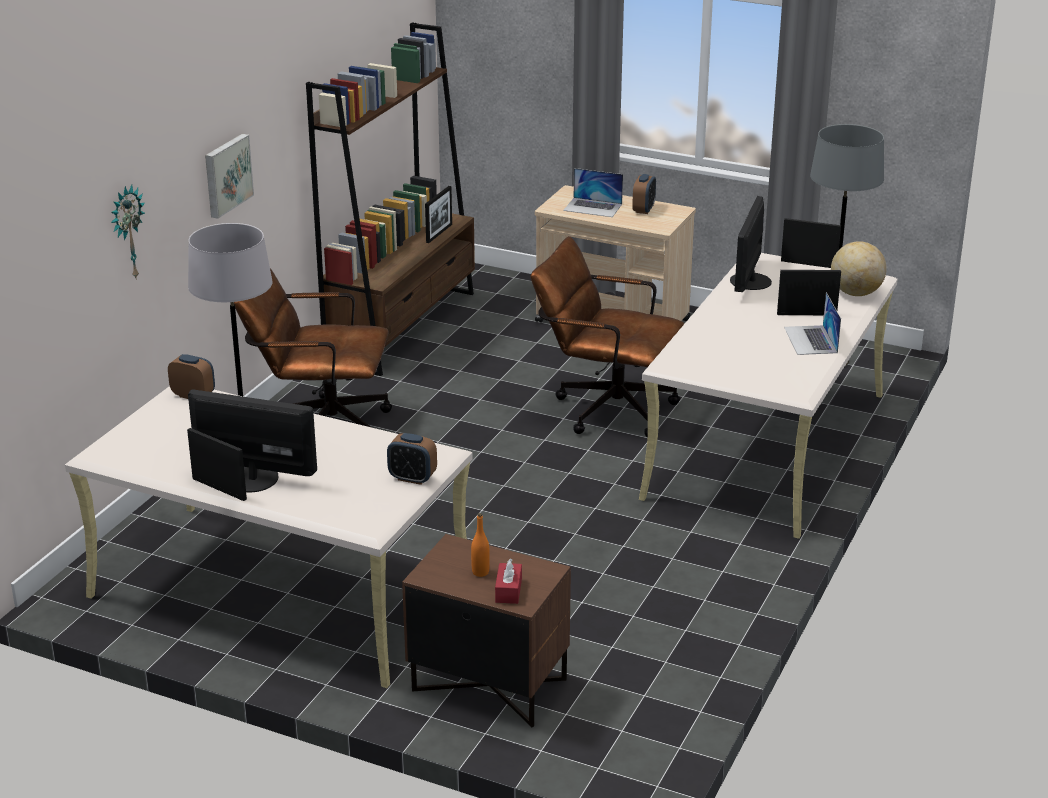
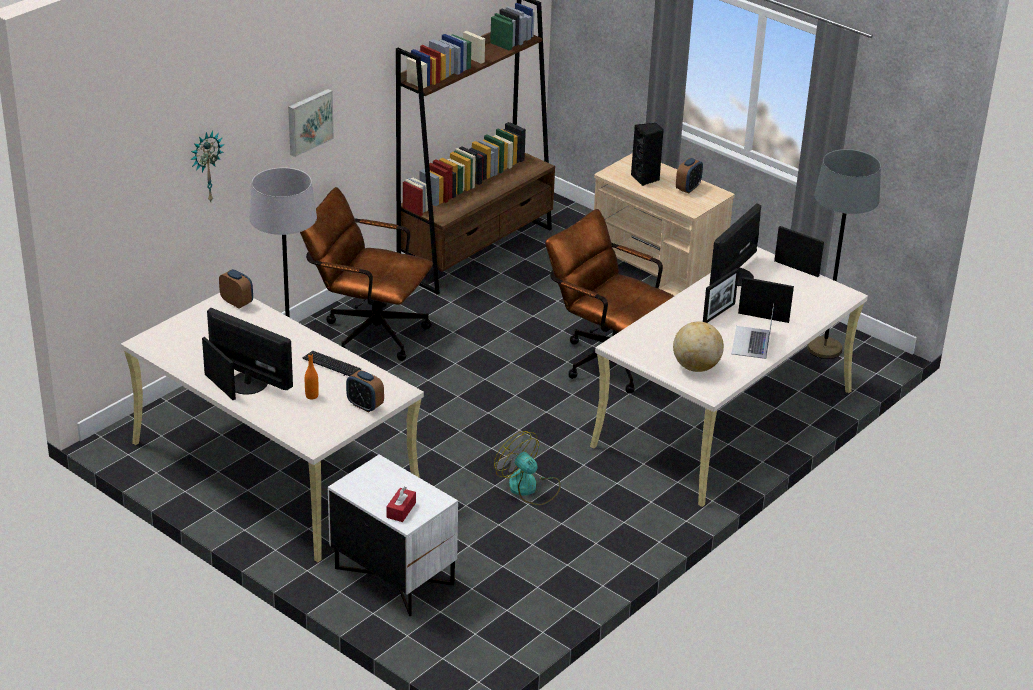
camera: 15 degrees right, 5 degrees up
(346, 442) = (331, 365): none -> keyboard
(439, 233) = (517, 177): picture frame -> picture frame (718, 313)
(480, 572) = (388, 491): orange bottle -> orange bottle (312, 396)
(487, 686) = (393, 577): brown nightstand -> white nightstand
(593, 207) = (646, 178): laptop -> black speaker
(595, 556) = (529, 488): none -> fan
(856, 293) = (819, 304): globe -> globe (696, 367)

